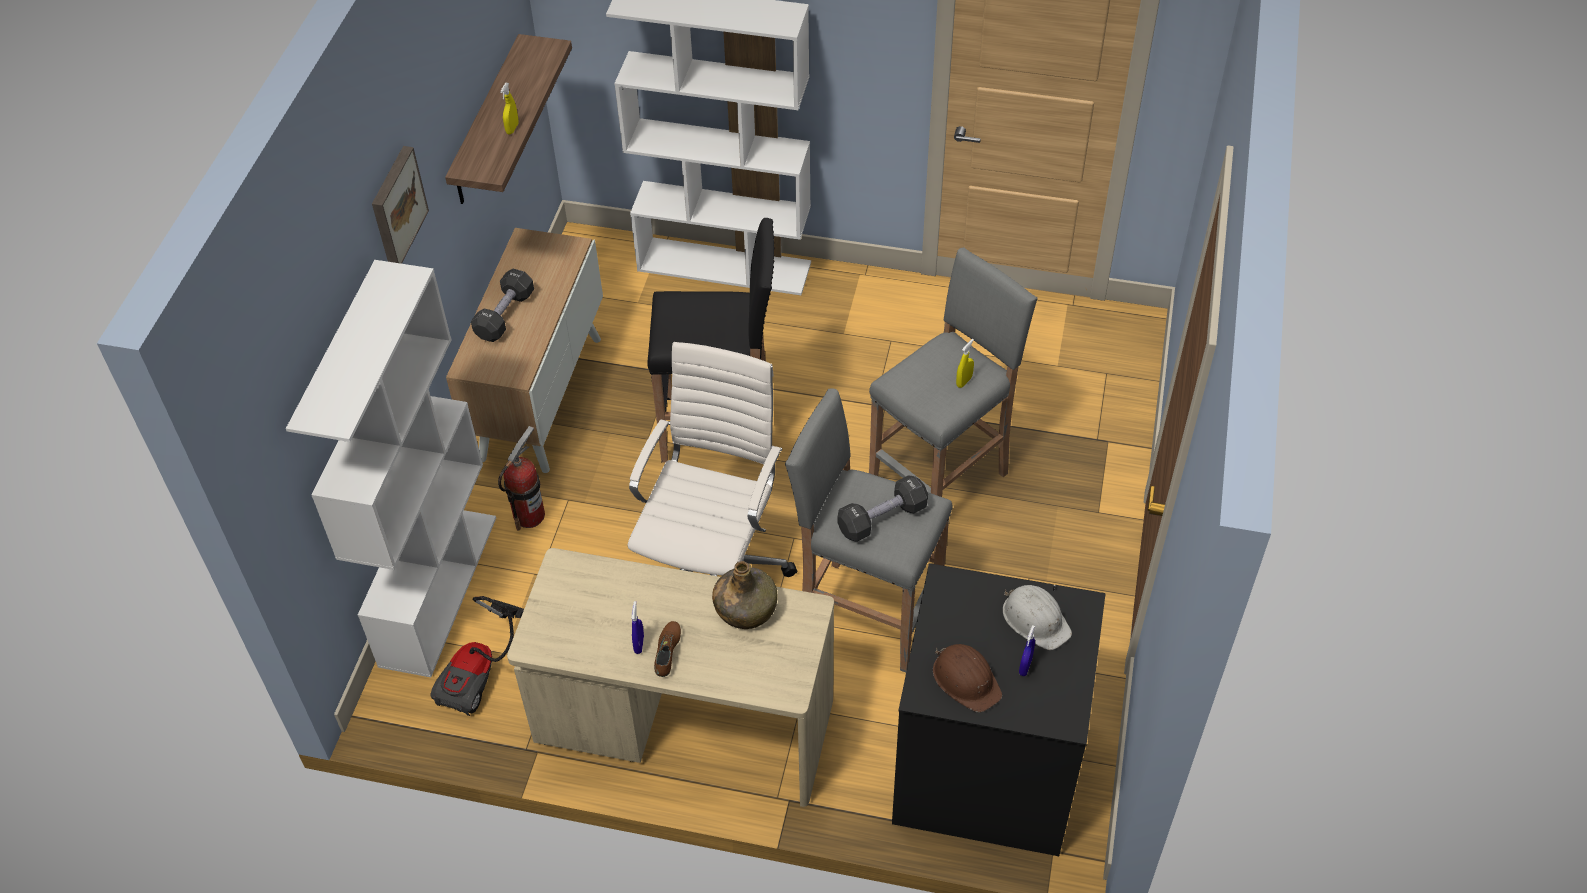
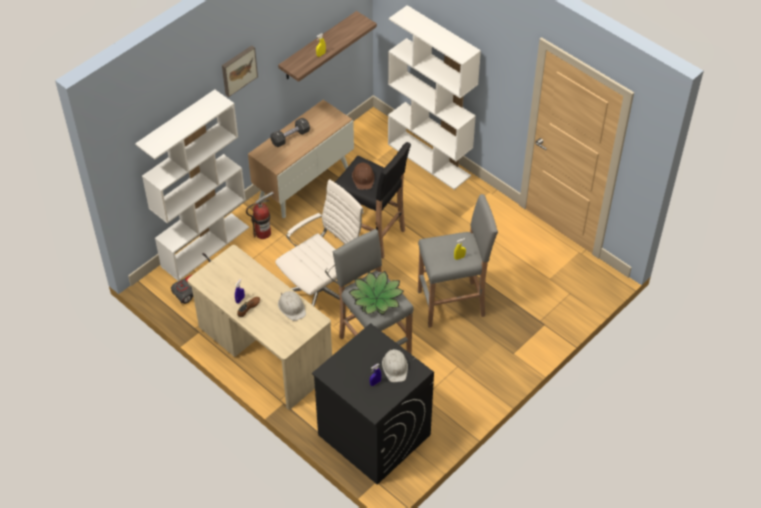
camera: 30 degrees right, 0 degrees up
(746, 609) = (292, 307): green bottle -> white hard hat
(882, 518) = (376, 298): black dumbbell -> potted plant
(966, 679) = (347, 375): brown hard hat -> brown hard hat (363, 178)

